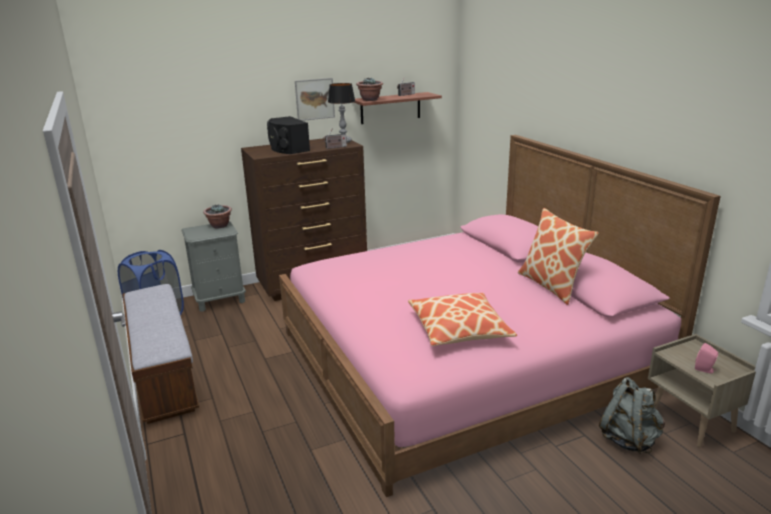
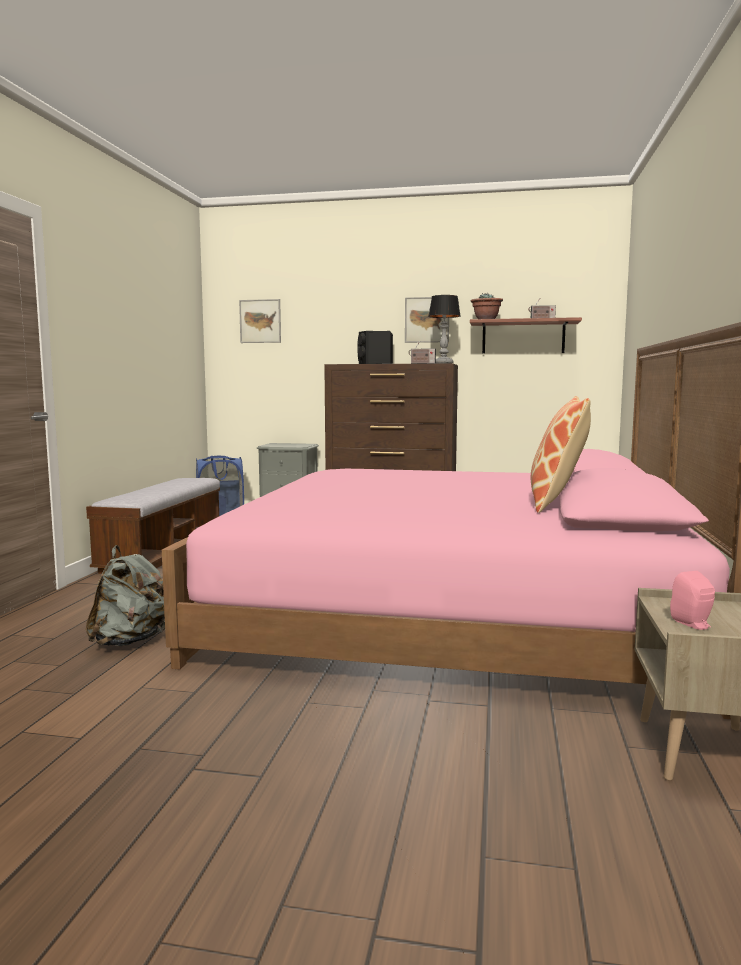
camera: 35 degrees right, 15 degrees down
(152, 112) = (260, 321): none -> picture
(219, 226) = (301, 444): potted plant -> none
(459, 329) = (357, 505): pillow -> none
(629, 439) = (551, 730): grey backpack -> grey backpack (131, 641)

